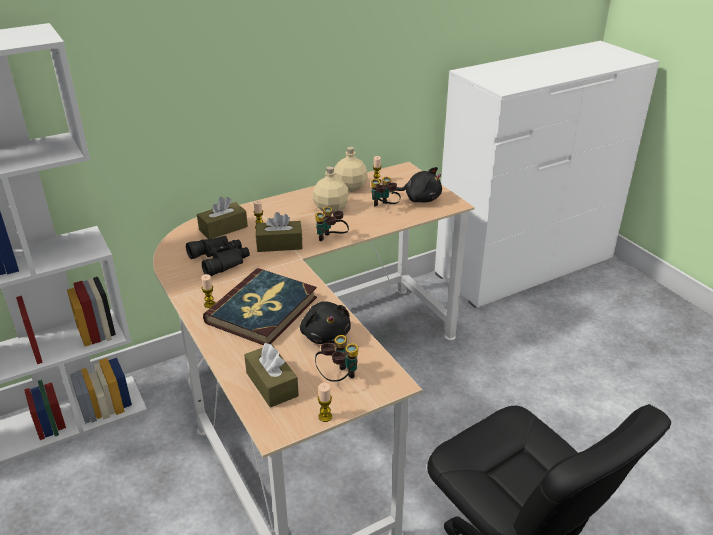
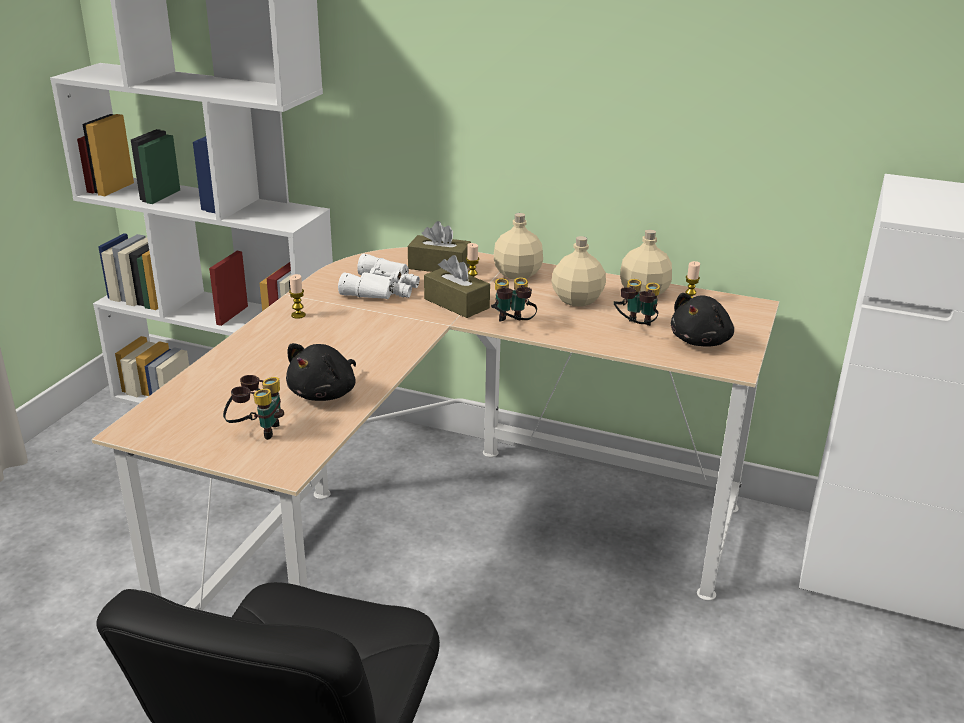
camera: 50 degrees right, 5 degrees down
(221, 259) = (383, 288): black binoculars -> white binoculars
(262, 310) = (324, 343): book -> none
(272, 384) = (205, 398): brown tissue box -> none
(273, 210) = (517, 274): none -> beige bottle
(325, 417) = (182, 449): candle -> none
(420, 199) = (701, 341): black plush toy -> black plush toy turned 60 degrees clockwise

